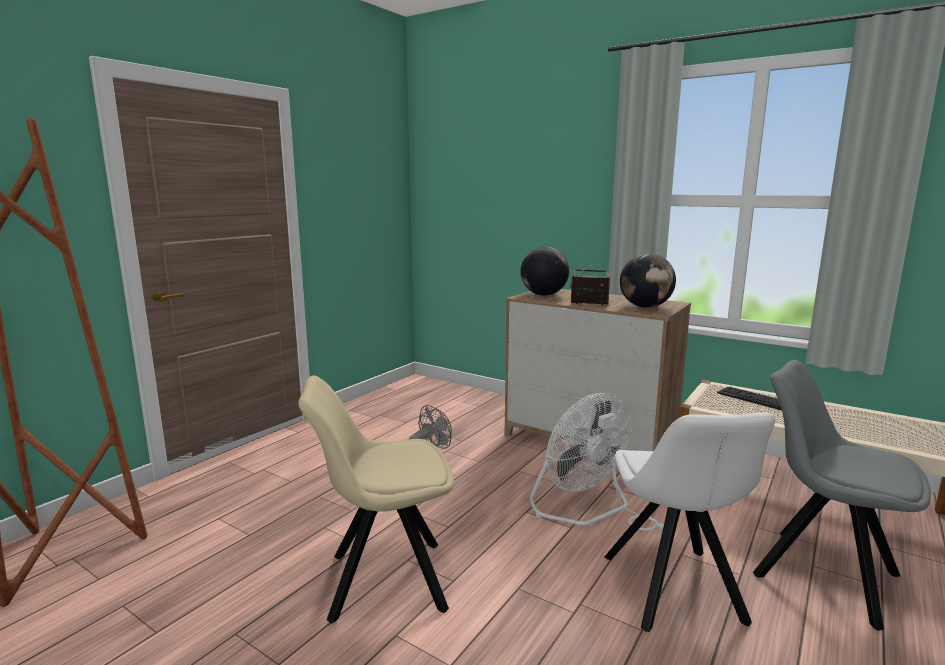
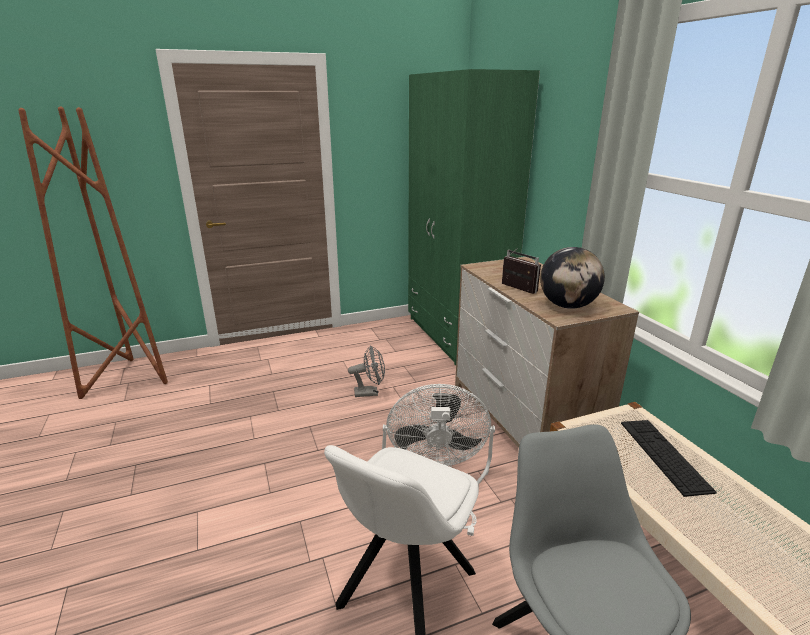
camera: 35 degrees right, 10 degrees up
(386, 581) = (236, 471): beige chair -> none
(446, 396) = (455, 336): none -> green wardrobe
(543, 295) = (501, 267): globe -> none

